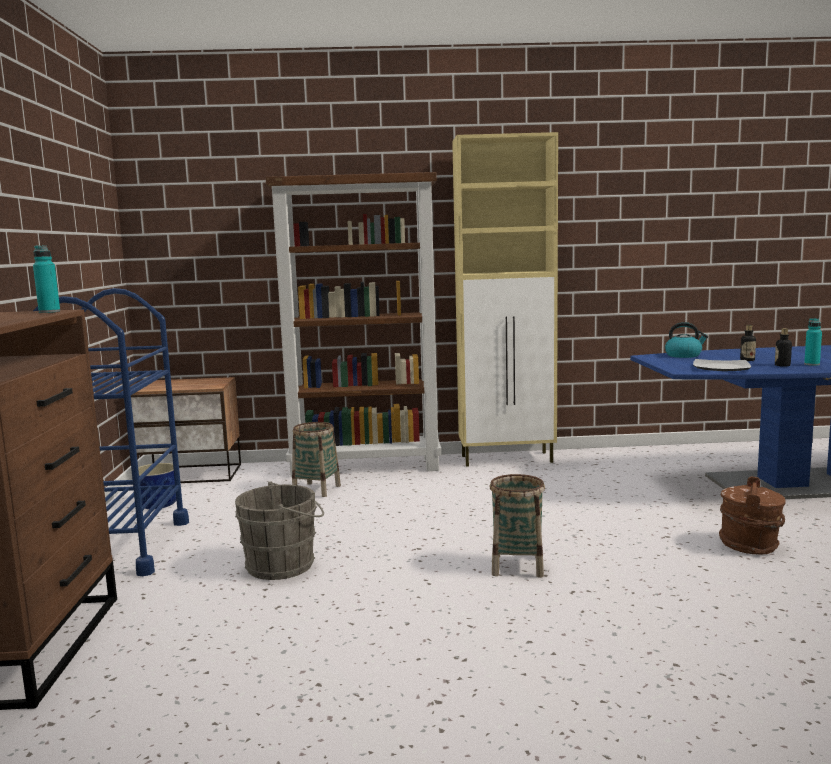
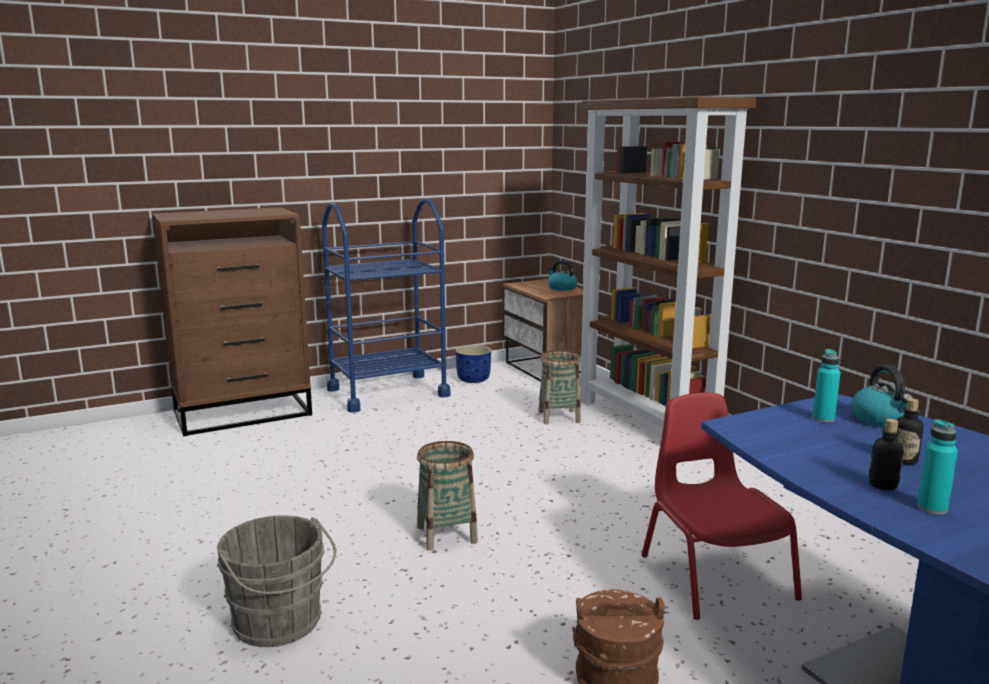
camera: 65 degrees right, 5 degrees up
(49, 312) = (274, 213): turquoise bottle -> turquoise bottle (823, 419)
(194, 381) = (561, 288): none -> kettle
(285, 565) = (391, 445): grey bucket -> grey bucket (280, 624)
(508, 459) = (767, 480): beige cabinet -> none
(631, 497) = (715, 576): none -> red chair
(721, 367) = (795, 445): plate -> none

